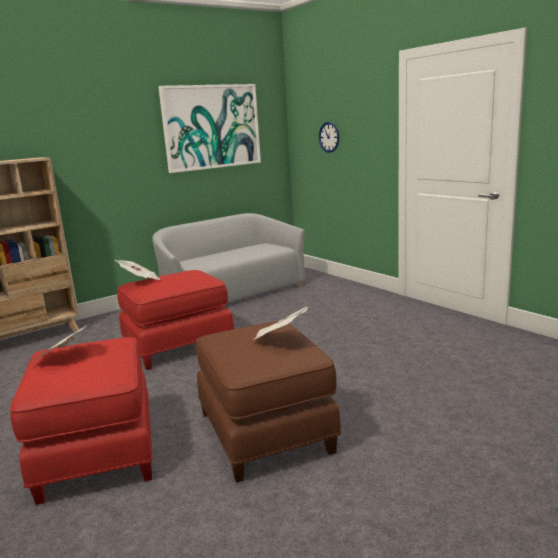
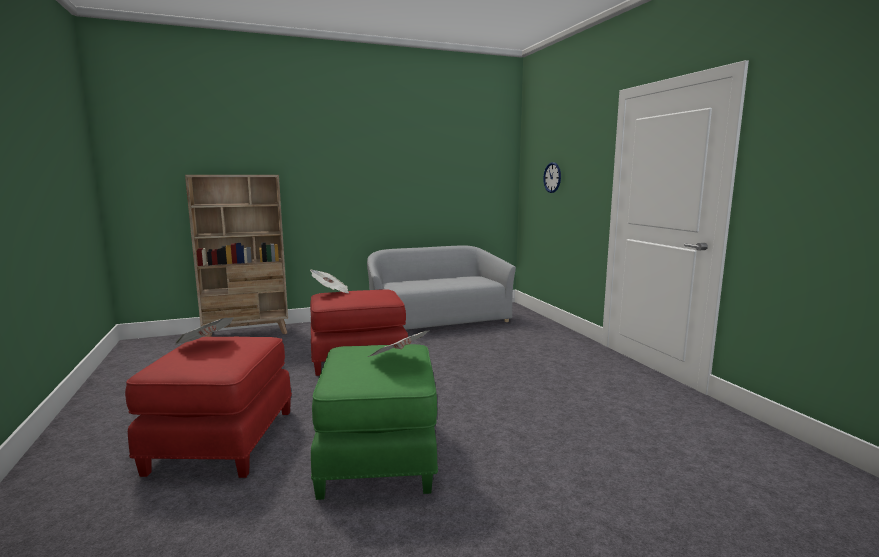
camera: 15 degrees right, 5 degrees down
(211, 127) = (440, 161): picture -> none
(267, 431) = (379, 455): brown ottoman -> green ottoman

